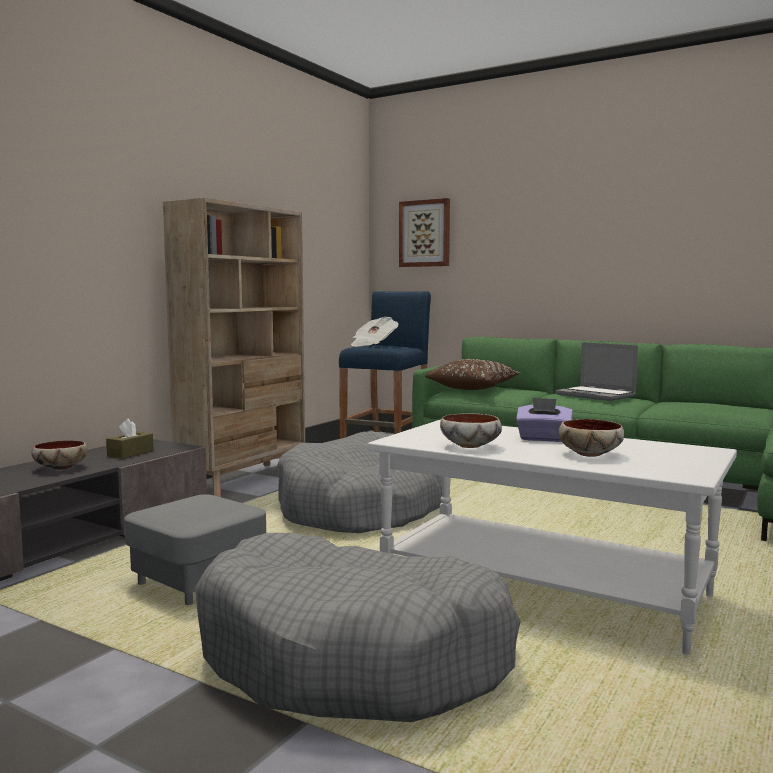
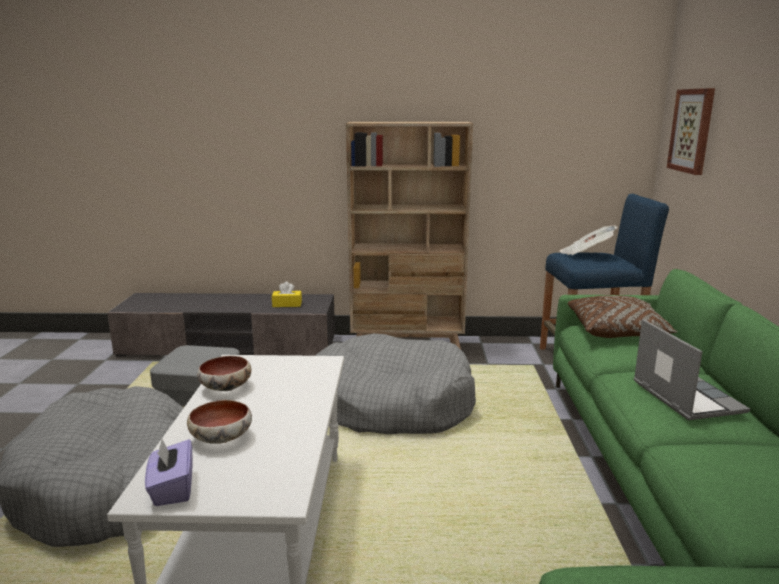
camera: 60 degrees right, 10 degrees up
(59, 468) = (237, 303): bowl -> none
(130, 453) = (287, 304): brown tissue box -> yellow tissue box
(543, 439) = (281, 409): purple tissue box -> purple tissue box (172, 489)
(597, 395) = (685, 397): laptop -> laptop turned 150 degrees clockwise

